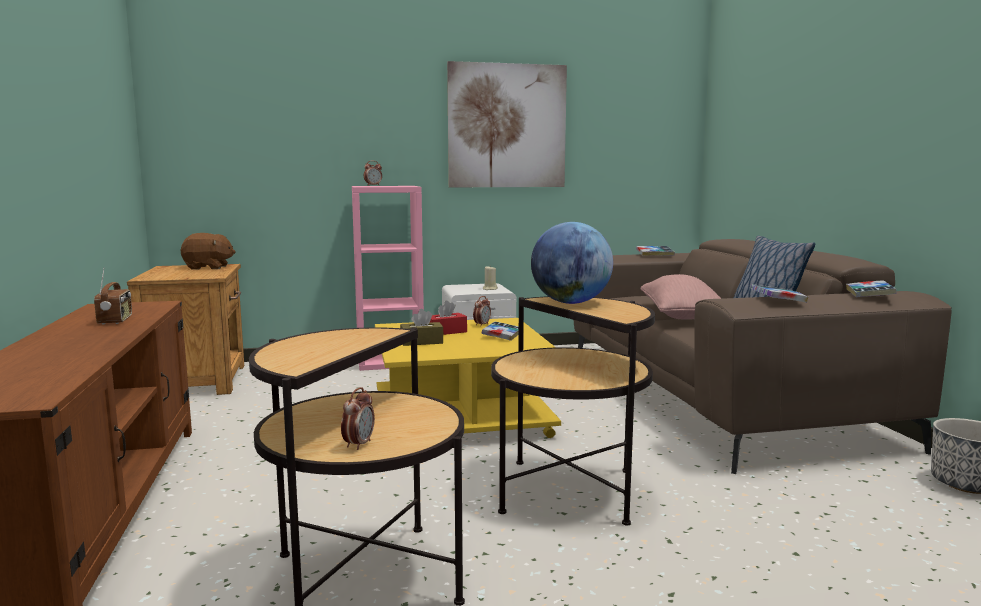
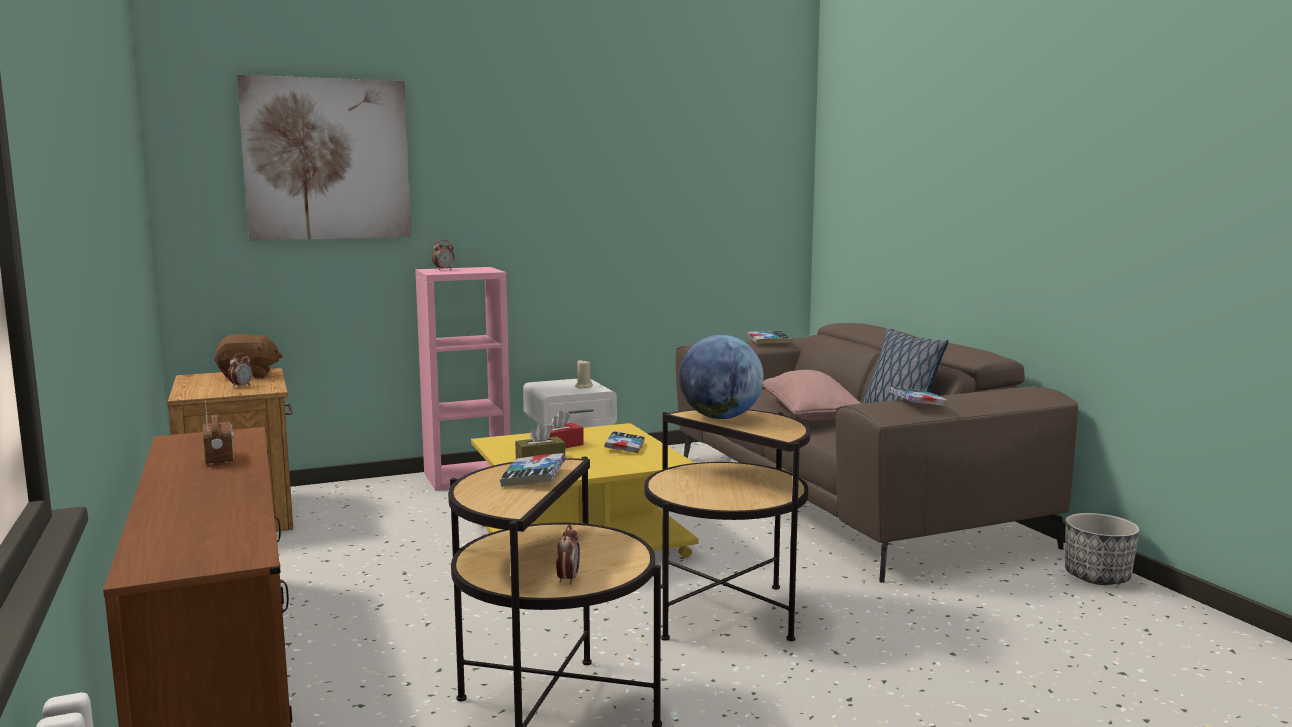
camera: 10 degrees left, 0 degrees up
(482, 325) = (595, 434): alarm clock -> alarm clock (241, 386)
(507, 126) = (595, 194): picture -> picture (327, 159)
(869, 294) = (1002, 393): book -> book (533, 477)

